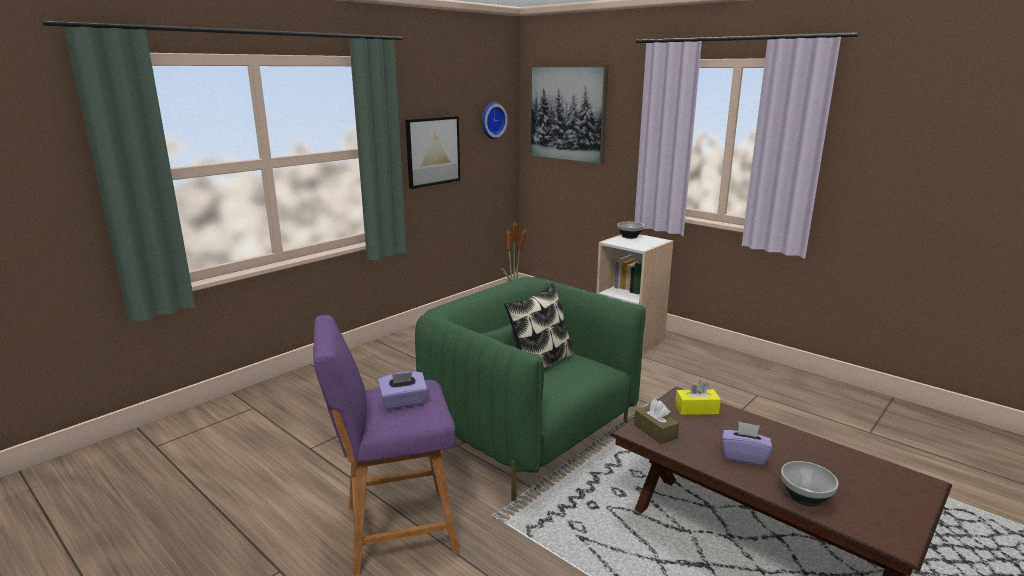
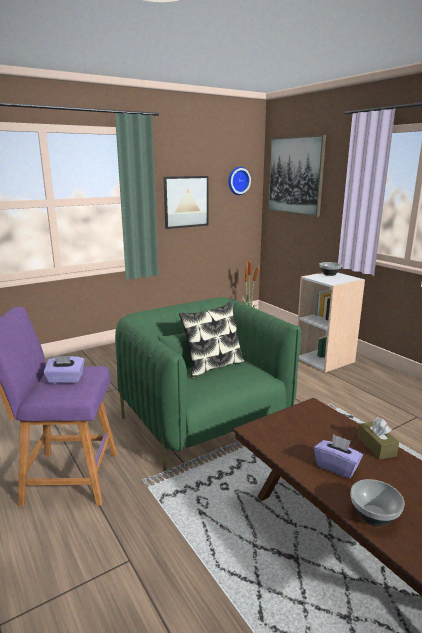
camera: 15 degrees right, 0 degrees up
(655, 431) = (269, 432): brown tissue box -> brown tissue box (376, 446)
(696, 409) = (319, 419): yellow tissue box -> none

